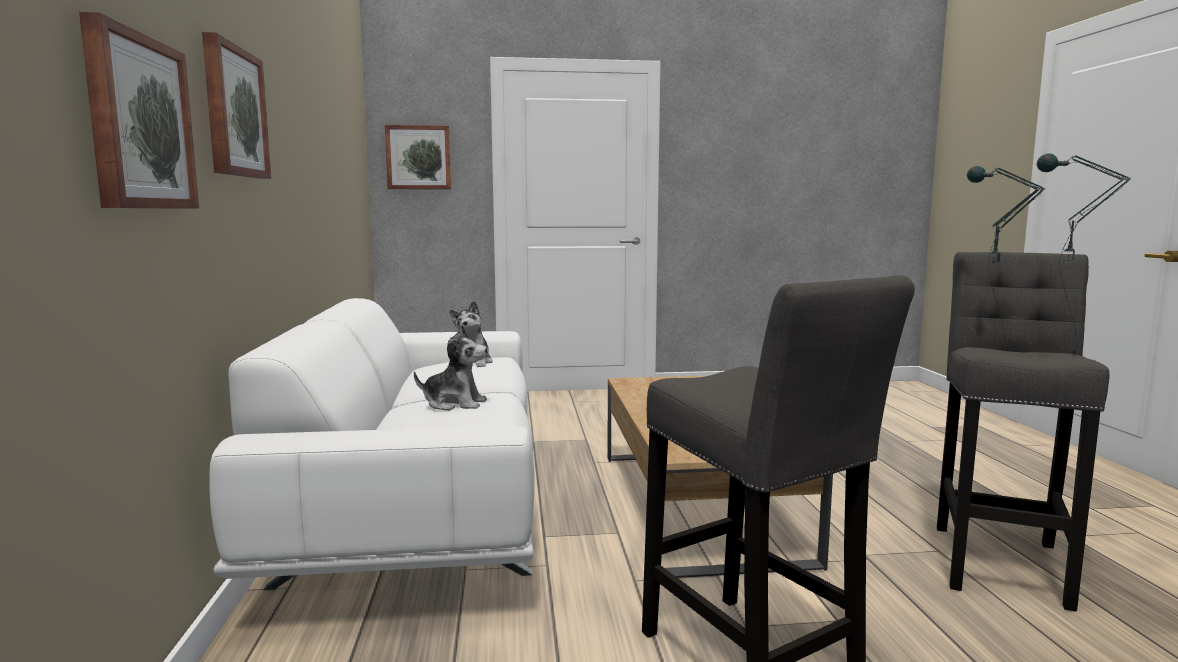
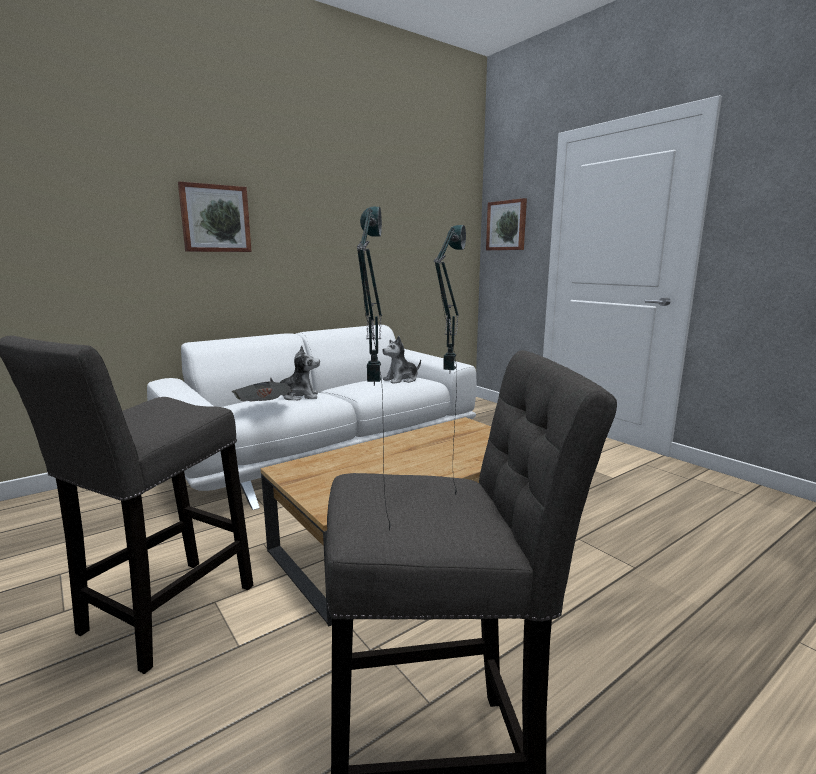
camera: 60 degrees right, 5 degrees up
(138, 123) = (102, 233): picture -> none
(455, 404) = (299, 396): plush toy -> plush toy turned 75 degrees counterclockwise
(487, 420) = (264, 408): none -> newspaper

